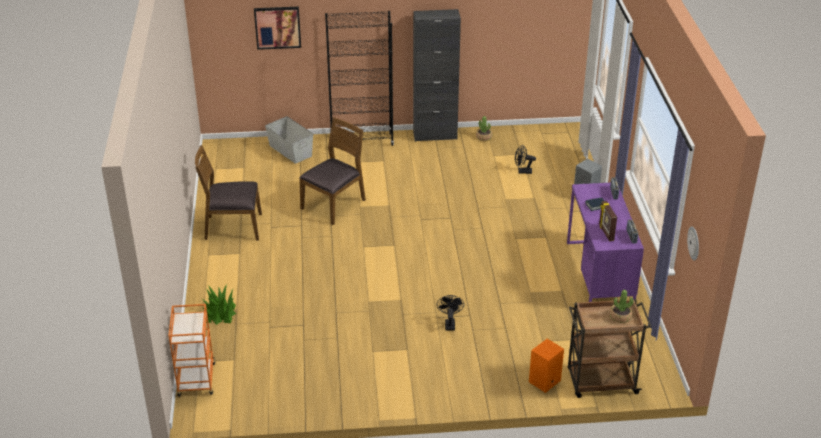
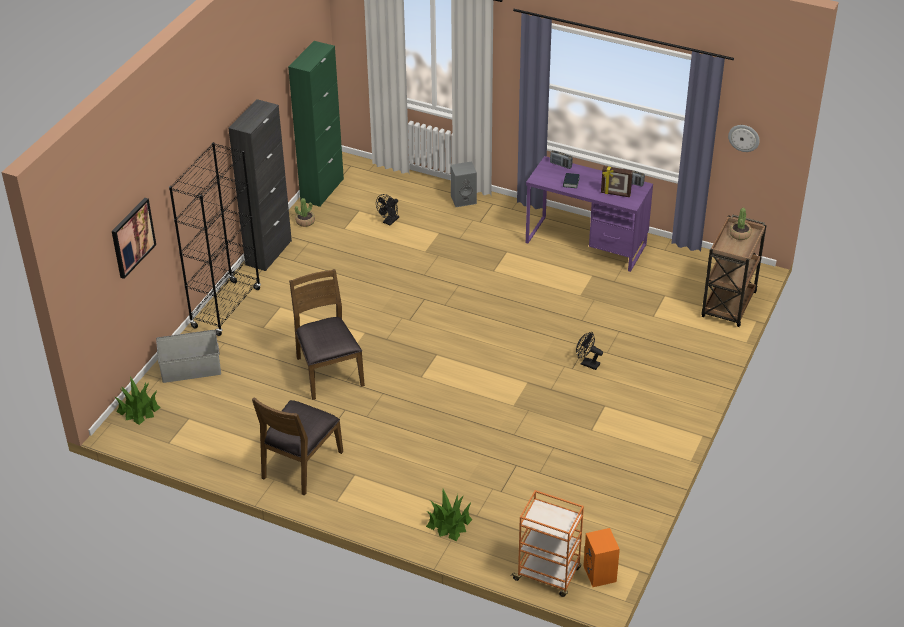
camera: 60 degrees left, 5 degrees up
(237, 146) = (138, 409): none -> potted plant
(526, 131) = (322, 190): none -> green cabinet
(544, 382) = (707, 337): orange speaker -> orange speaker (600, 574)

